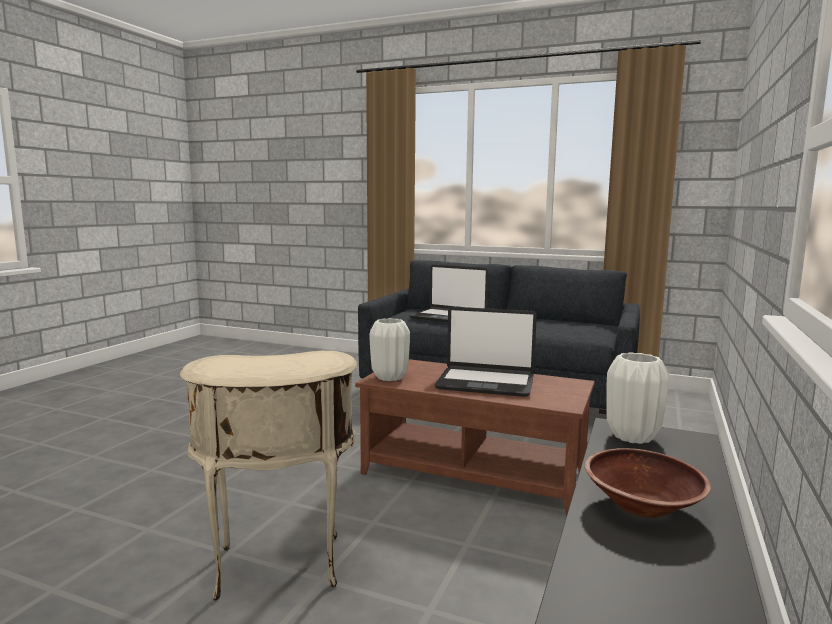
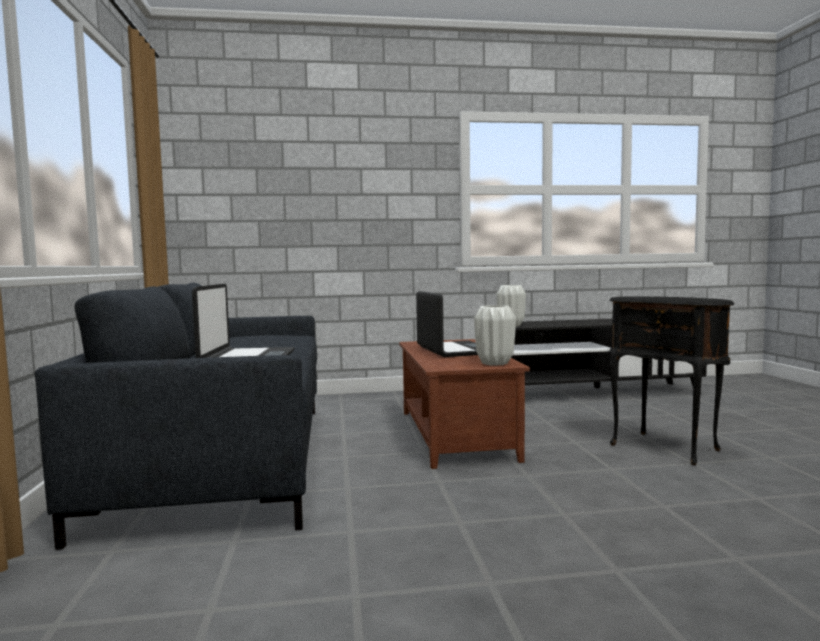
camera: 120 degrees left, 5 degrees down
(278, 569) = (666, 447): beige side table -> black side table
(642, 506) = (575, 322): brown bowl -> none

